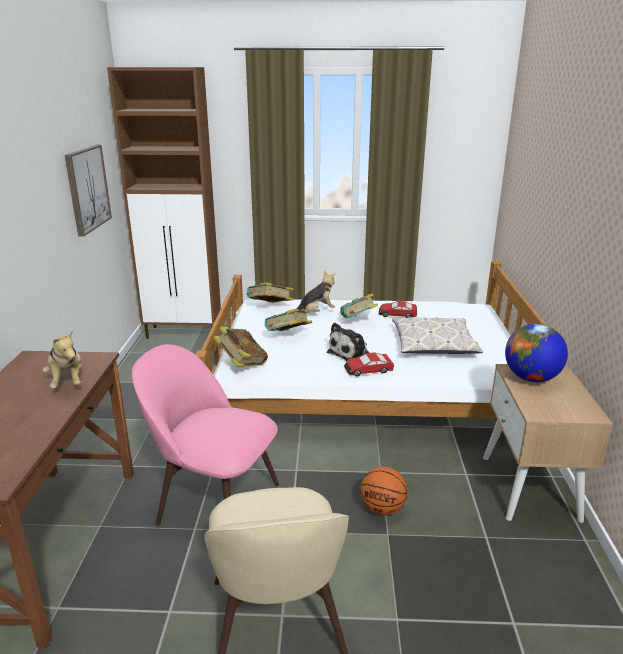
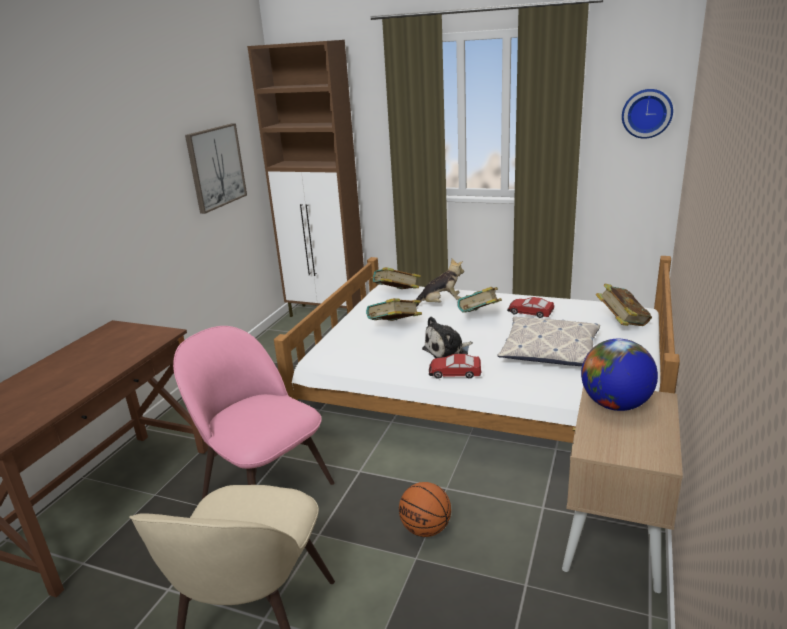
camera: 20 degrees right, 0 degrees up
(67, 381) = (123, 353): plush toy -> none
(241, 364) = (329, 352): book -> book (621, 323)
(473, 144) = (647, 113): none -> wall clock

